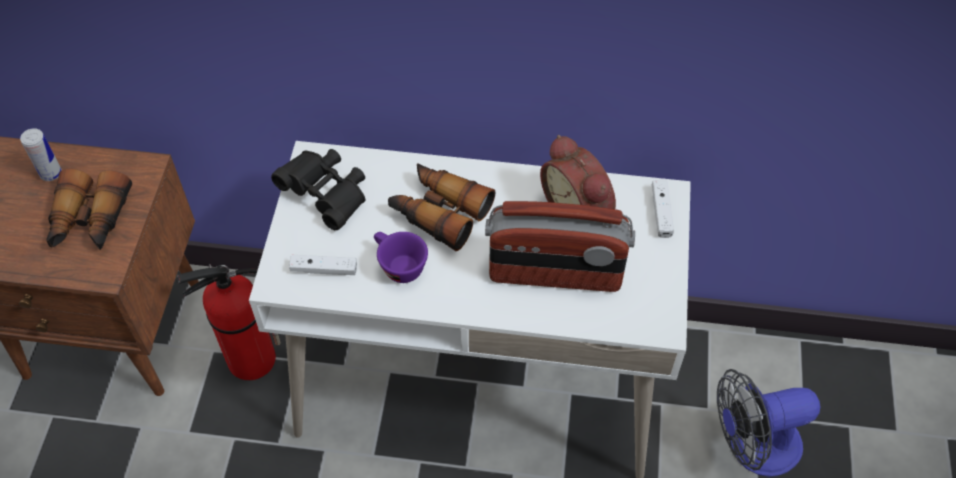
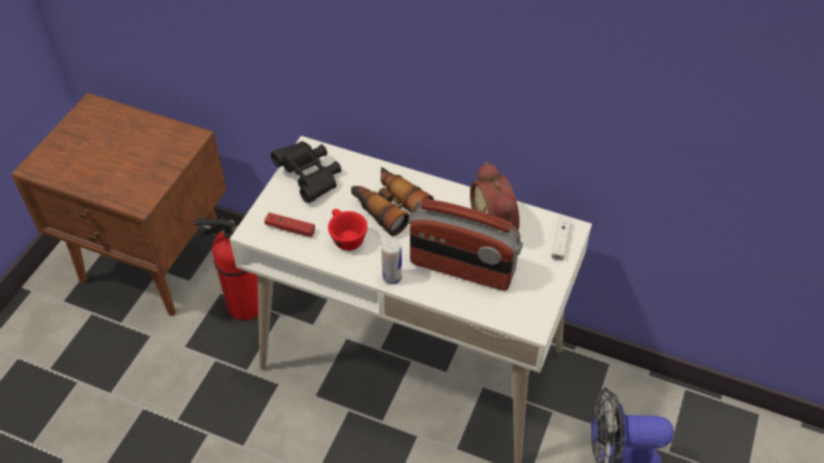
camera: 15 degrees right, 5 degrees down
(51, 173) = (126, 128): can -> can (392, 277)
(90, 221) = (142, 166): binoculars -> none
(324, 269) = (290, 229): white game controller -> red game controller
(398, 265) = (345, 237): purple cup -> red cup

